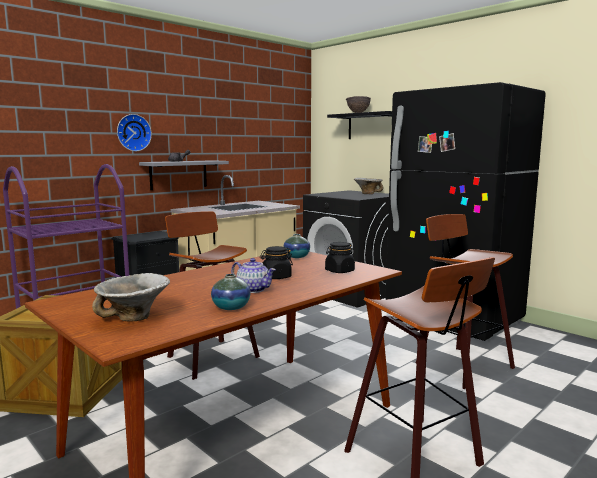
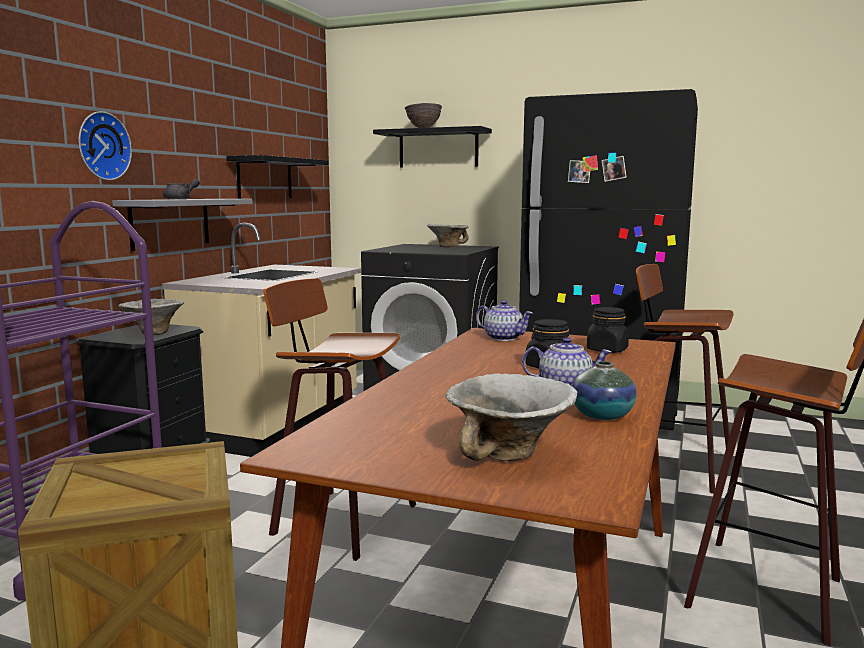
camera: 25 degrees left, 0 degrees up
(149, 236) = (153, 333): none -> bowl
(253, 147) = (265, 178): none -> black shelf
(296, 257) = (503, 338): vase -> teapot

